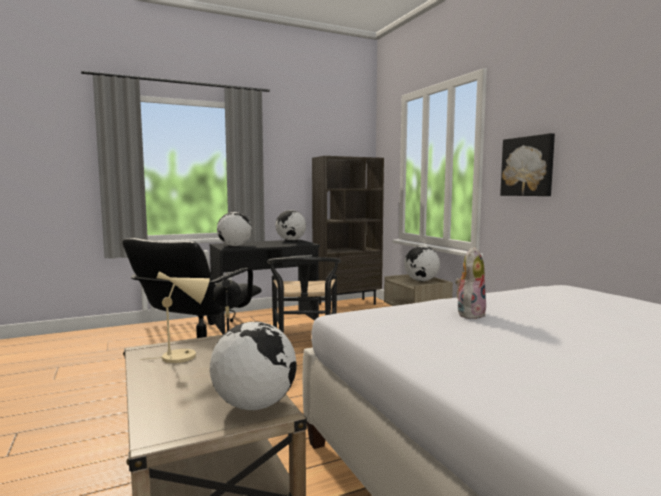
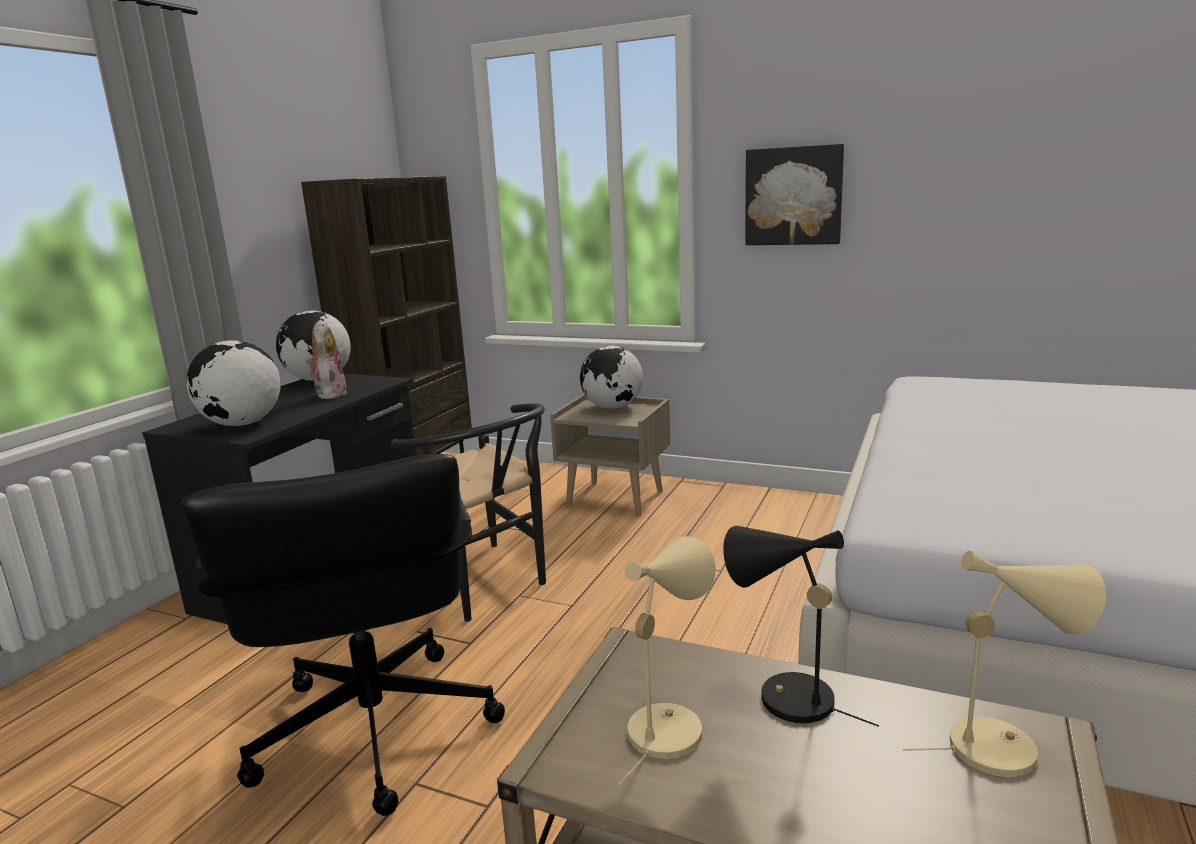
camera: 40 degrees left, 10 degrees up
(254, 405) = (1004, 746): globe -> beige table lamp
(469, 314) = (994, 460): plush toy -> plush toy (329, 394)

